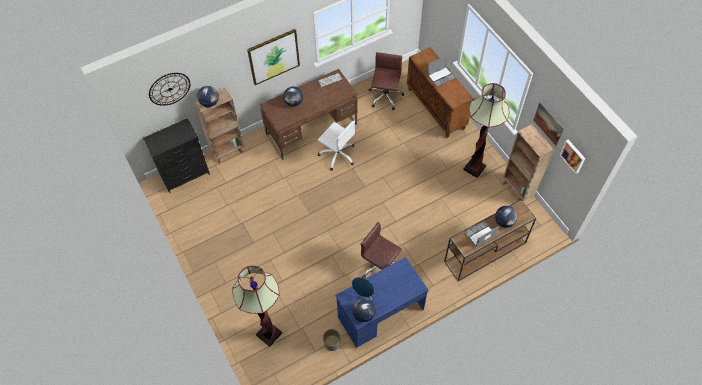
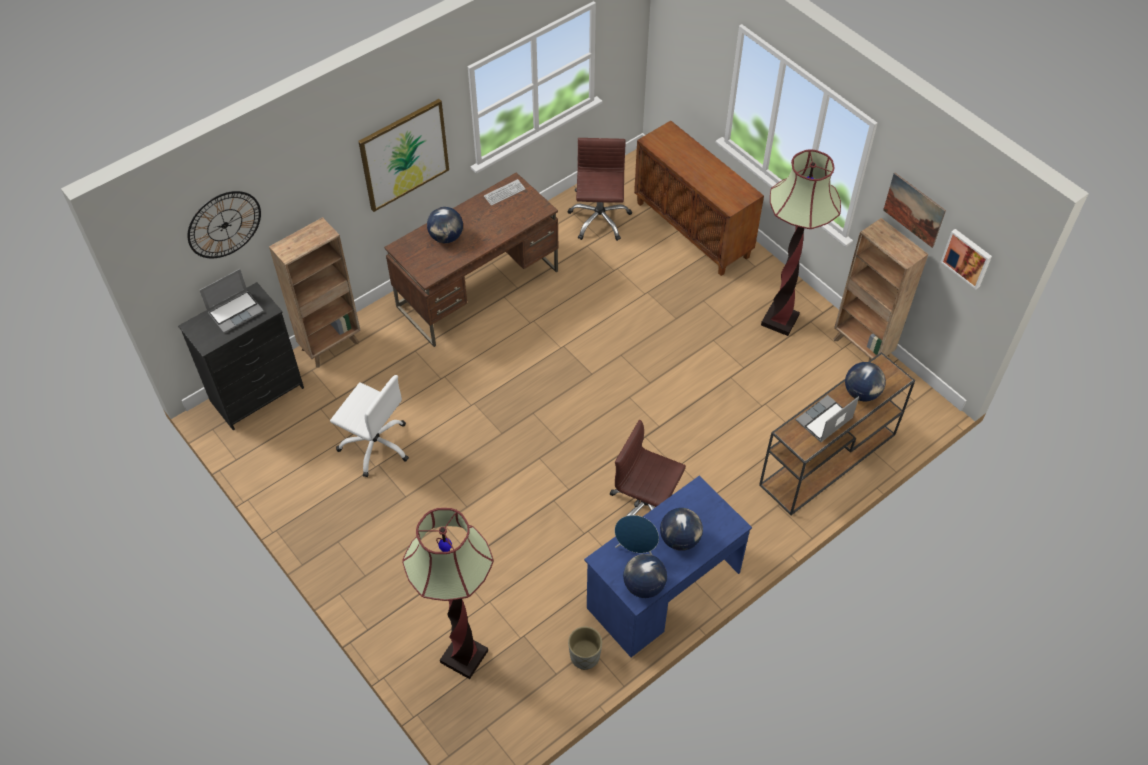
camera: 10 degrees left, 5 degrees down
(210, 103) = (299, 246): globe -> globe (680, 539)
(337, 155) = (533, 326): white office chair -> white office chair (375, 445)
(440, 76) = (699, 166): laptop -> laptop (236, 311)

